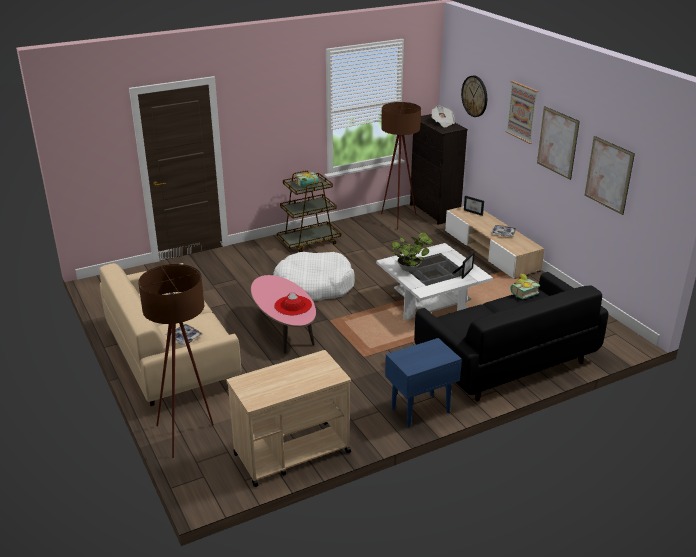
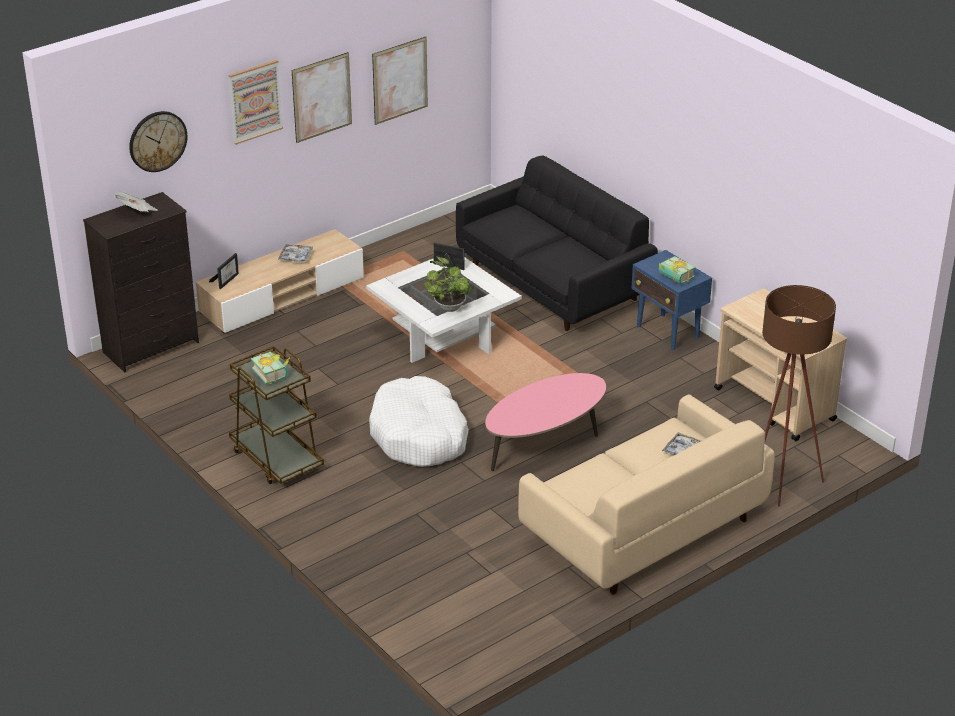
camera: 100 degrees left, 5 degrees up
(293, 305) = (561, 392): red hat -> none
(397, 222) = (191, 379): brown floor lamp -> none
(522, 292) = (490, 229): book -> book (673, 278)

